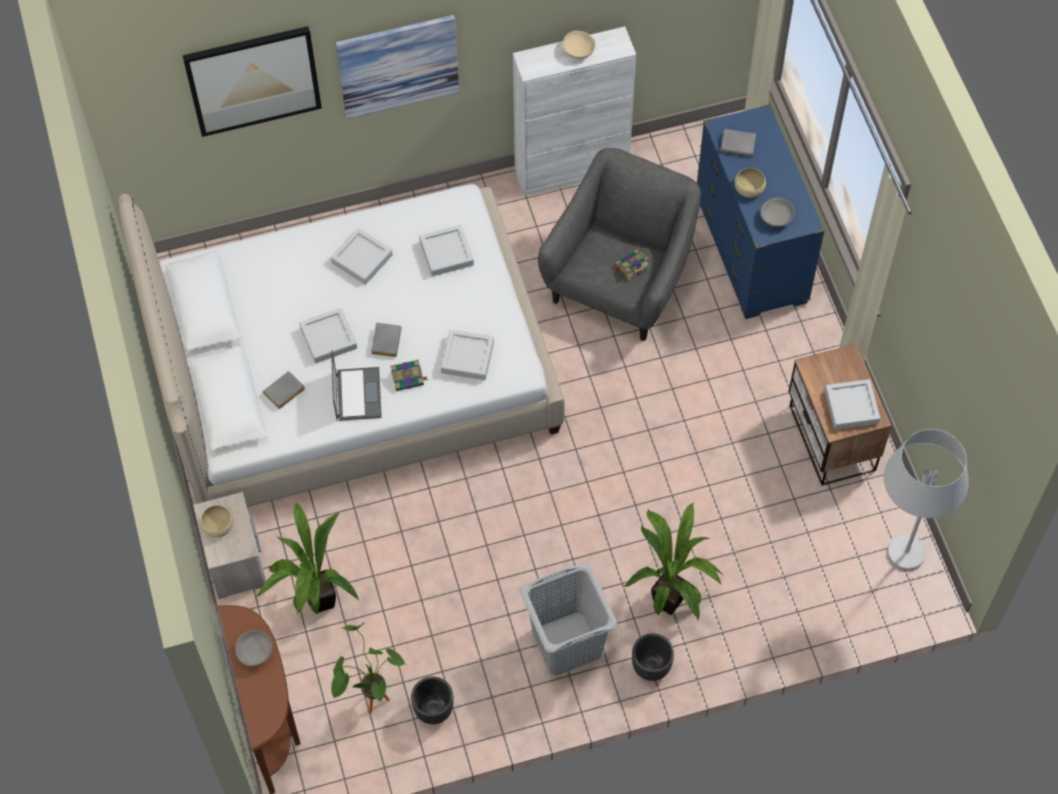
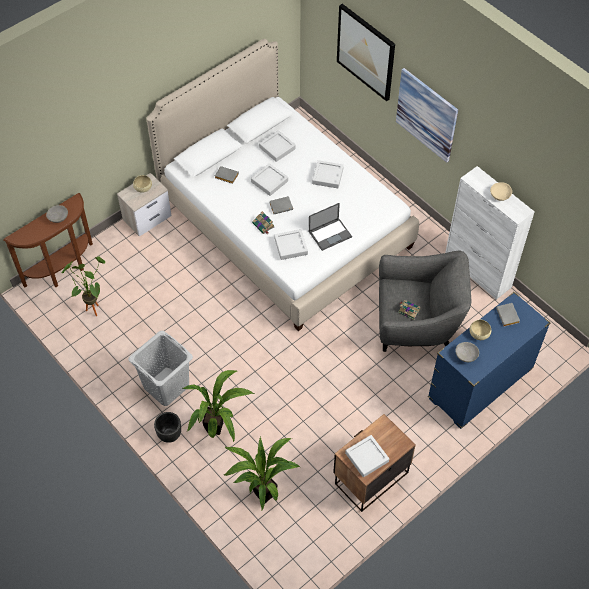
camera: 65 degrees right, 5 degrees down
(316, 603) = (138, 262): potted plant -> potted plant (262, 492)
(357, 393) = (242, 207): laptop -> laptop (330, 234)
(433, 710) = (98, 338): black planter -> none
(446, 253) = (353, 211): grey tray -> grey tray (277, 148)
(894, 568) = (297, 547): white floor lamp -> none

